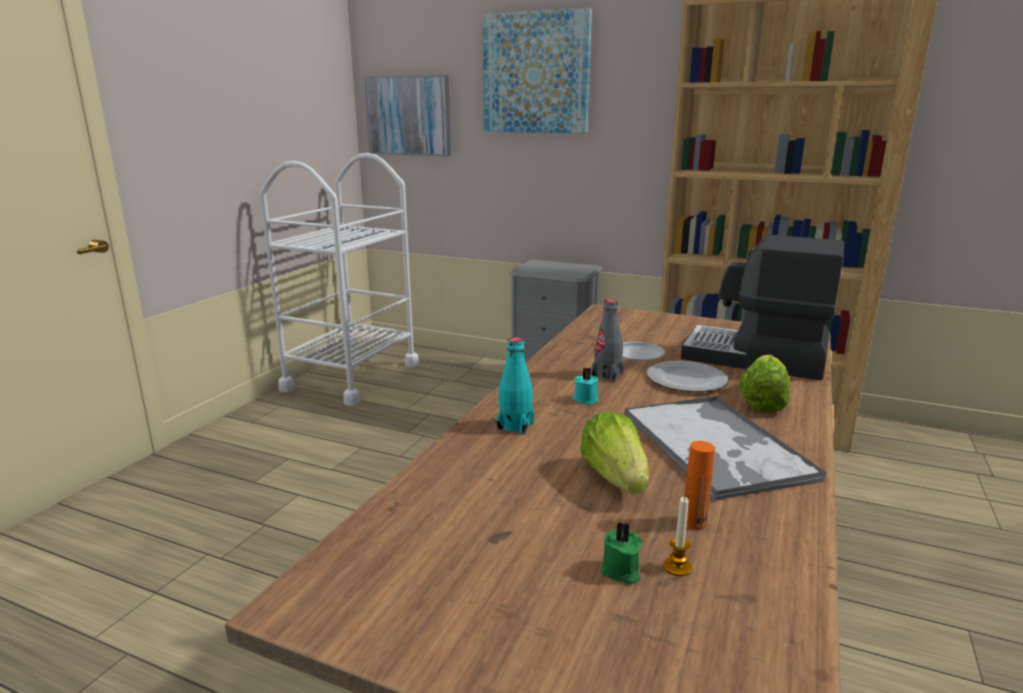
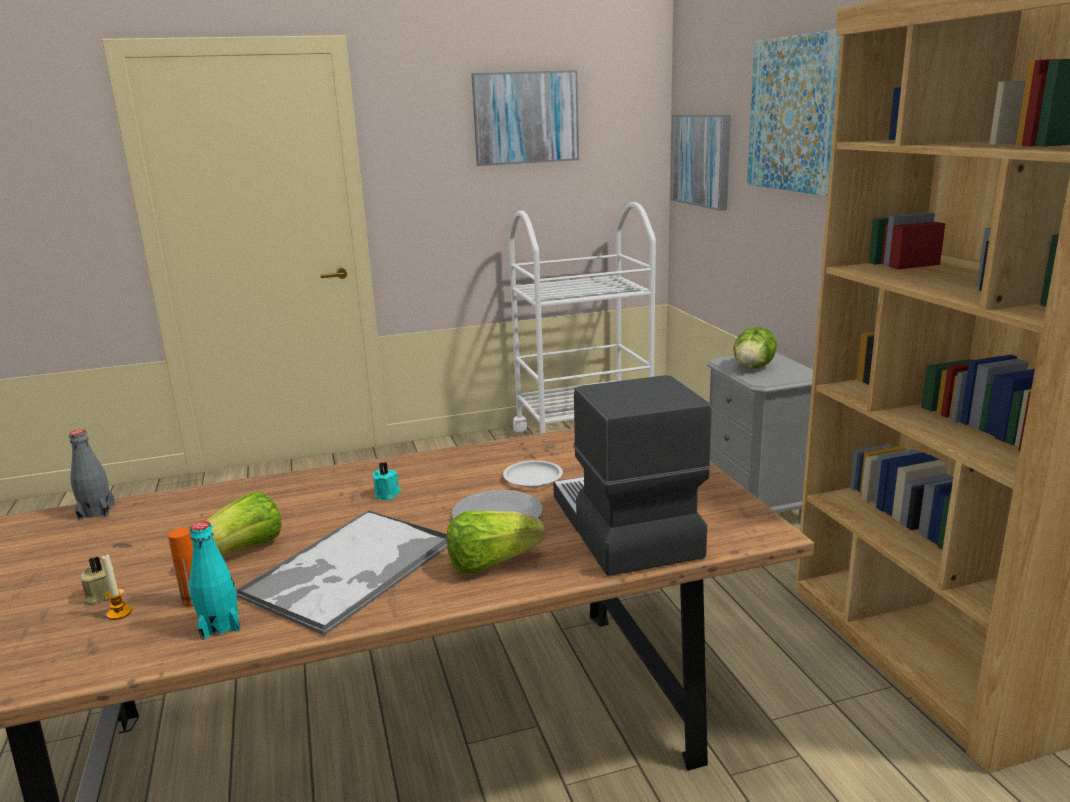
camera: 50 degrees right, 0 degrees up
(255, 68) = (525, 118): none -> picture
(515, 426) = (300, 490): turquoise bottle -> turquoise bottle (220, 625)
(549, 269) = (753, 367): none -> lettuce
(607, 375) = (457, 483): grey bottle -> grey bottle (96, 512)
(621, 571) = (101, 596): green candle -> beige candle

